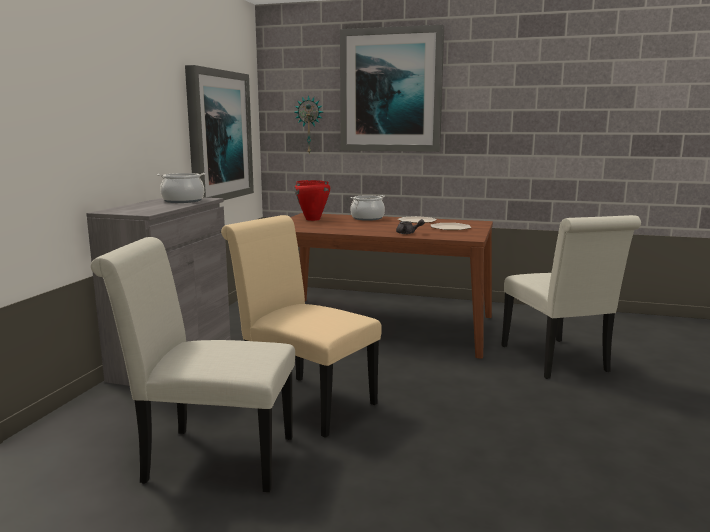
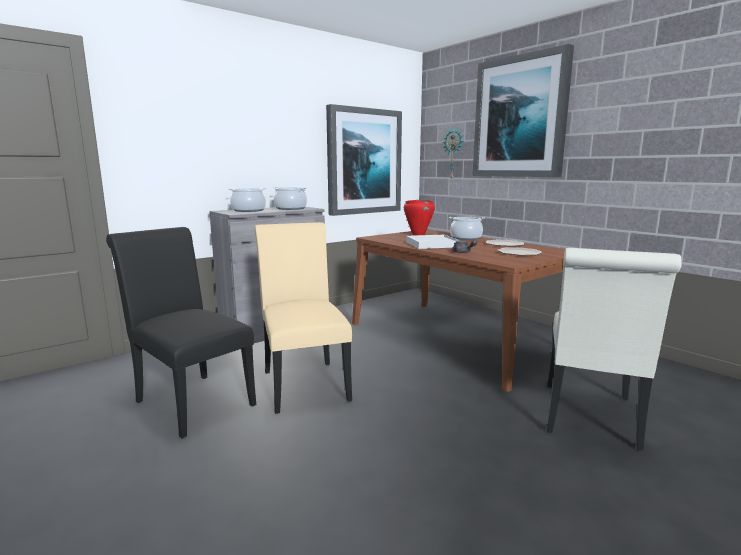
camera: 35 degrees right, 0 degrees up
(143, 208) = (248, 210): none -> cooking pot
(209, 458) = (190, 401): white chair -> black chair
(358, 228) = (432, 244): none -> white tray

